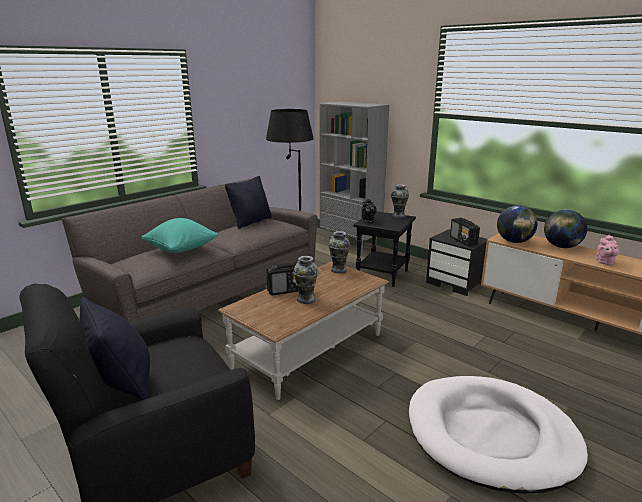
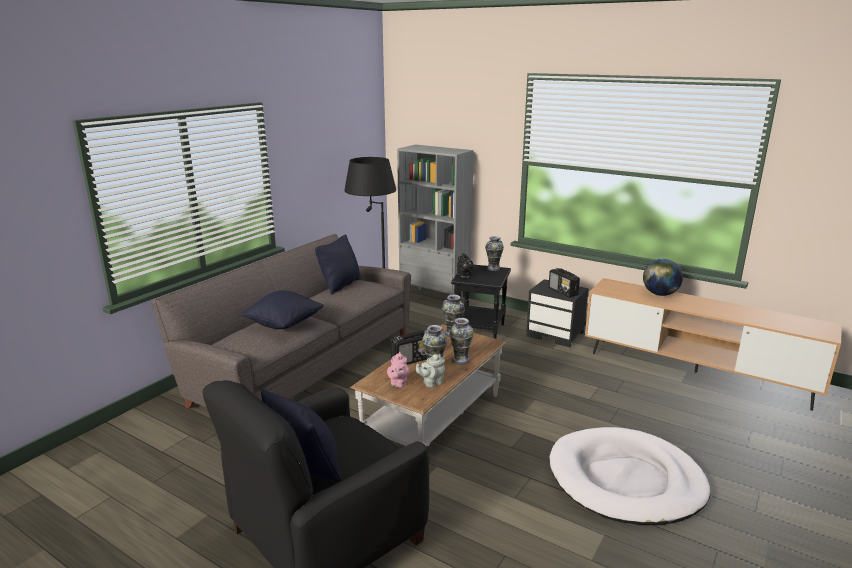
camera: 10 degrees left, 0 degrees up
(181, 250) = (284, 325): turquoise pillow -> black pillow
(296, 313) = (431, 383): none -> grey teapot
(335, 294) = (460, 360): none -> vase
(514, 241) = (615, 291): globe -> none
(604, 262) = (701, 308): pink teapot -> pink teapot (398, 383)

